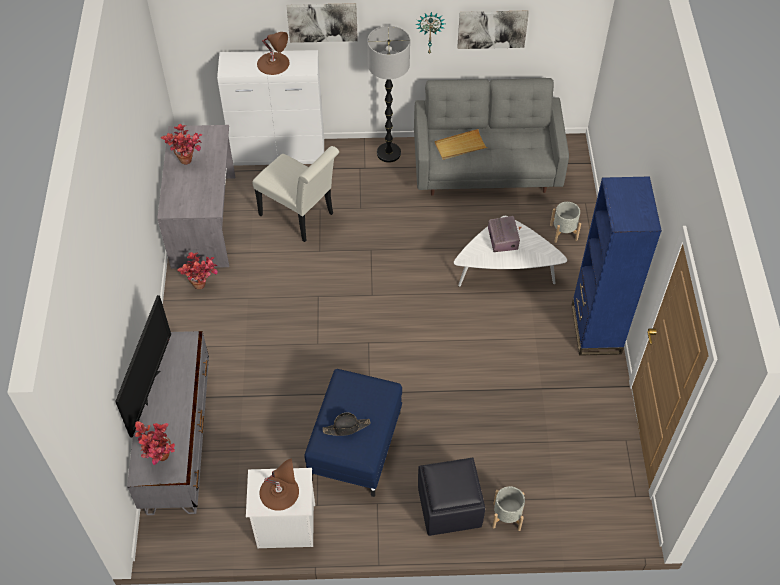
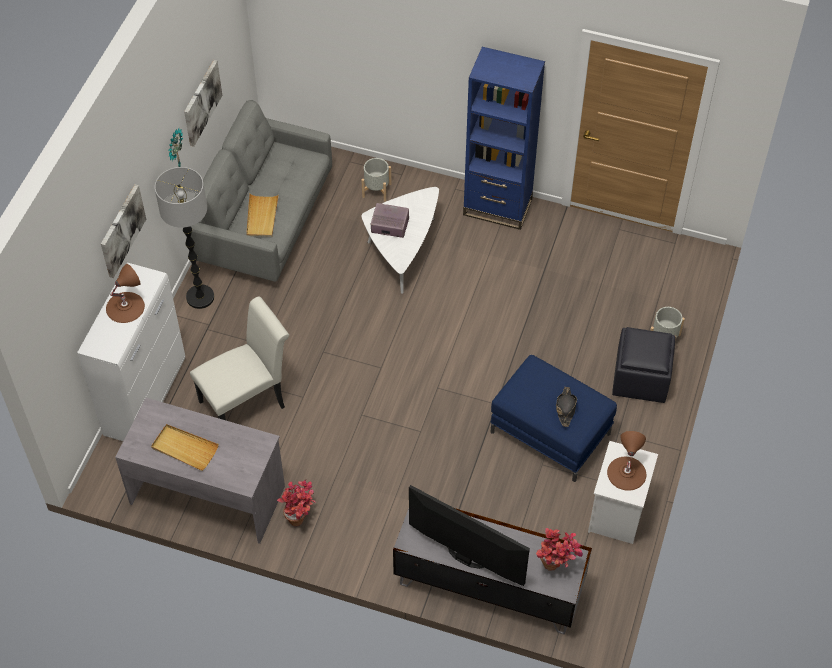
camera: 70 degrees left, 0 degrees up
(189, 163) = (184, 448): potted plant -> beige tray

